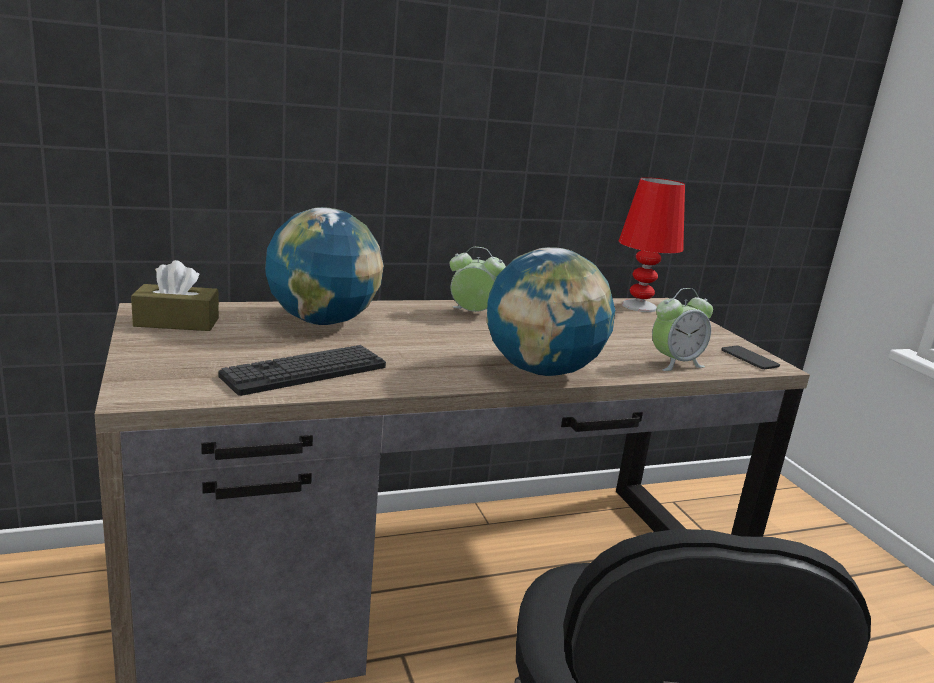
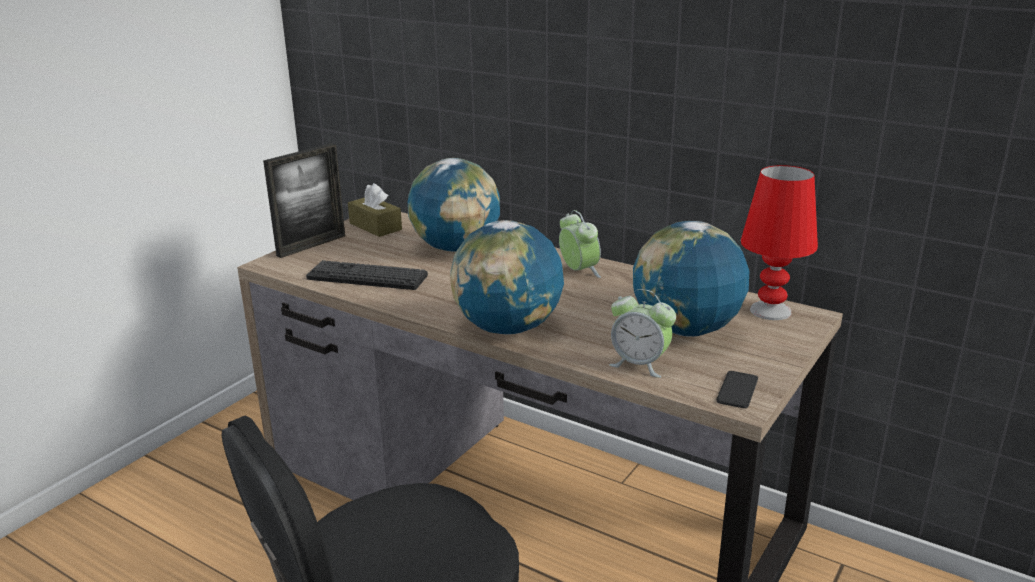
camera: 55 degrees right, 5 degrees up
(145, 360) = (311, 245): none -> picture frame
(635, 332) = (686, 329): none -> globe

